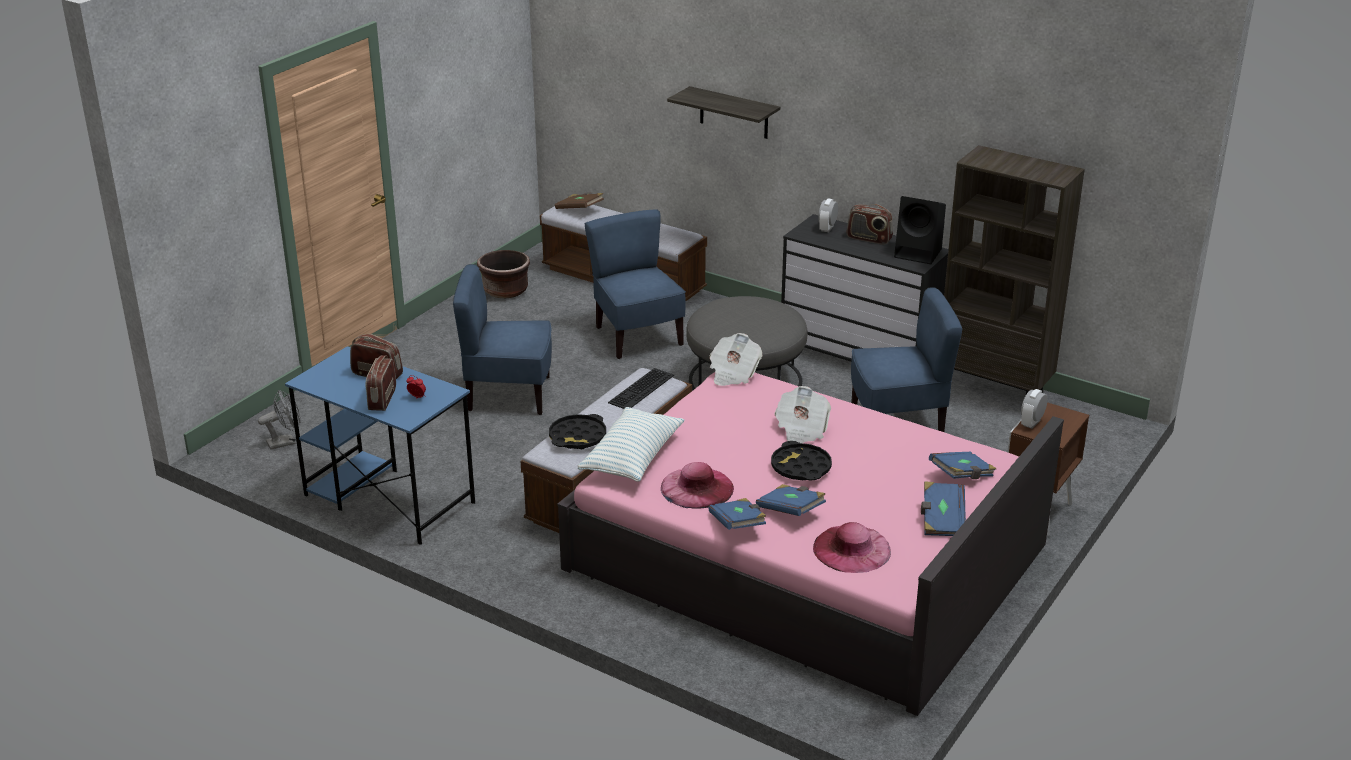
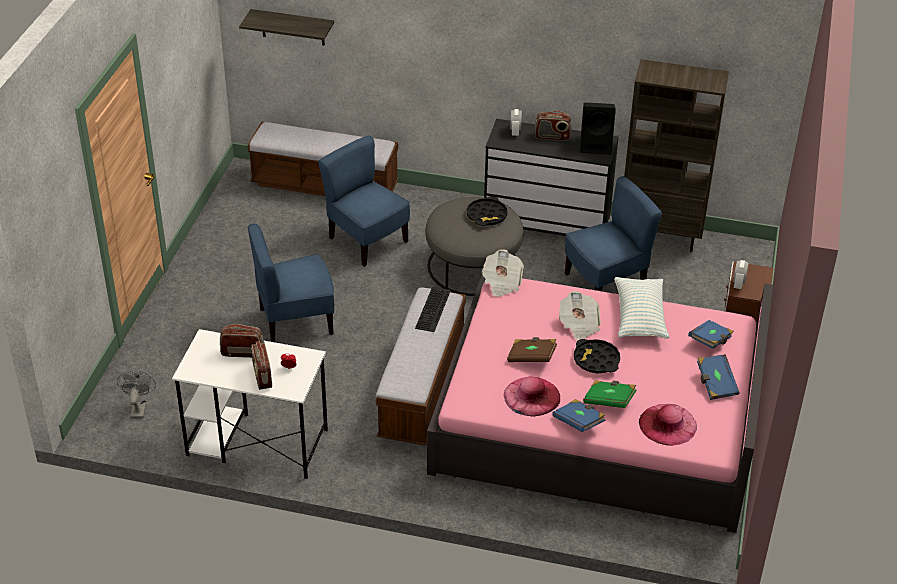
camera: 20 degrees left, 10 degrees up
(285, 442) = (138, 408): grey fan -> grey fan turned 45 degrees counterclockwise
(388, 498) = (256, 442): blue desk -> white desk
(505, 291) = (233, 215): brown planter -> none
(578, 437) = (410, 366): black tray -> black tray (486, 215)
(580, 209) = (281, 133): brown book -> brown book (531, 357)
(632, 458) = (469, 380): pillow -> pillow (639, 317)
(734, 113) = (420, 46): shelf -> shelf (293, 27)
(791, 511) = (609, 401): blue book -> green book

